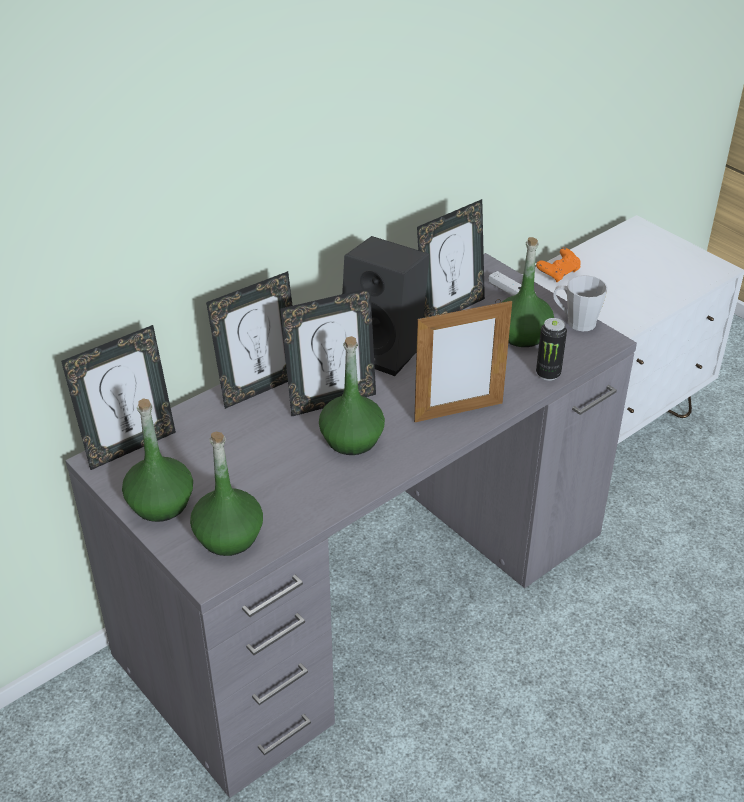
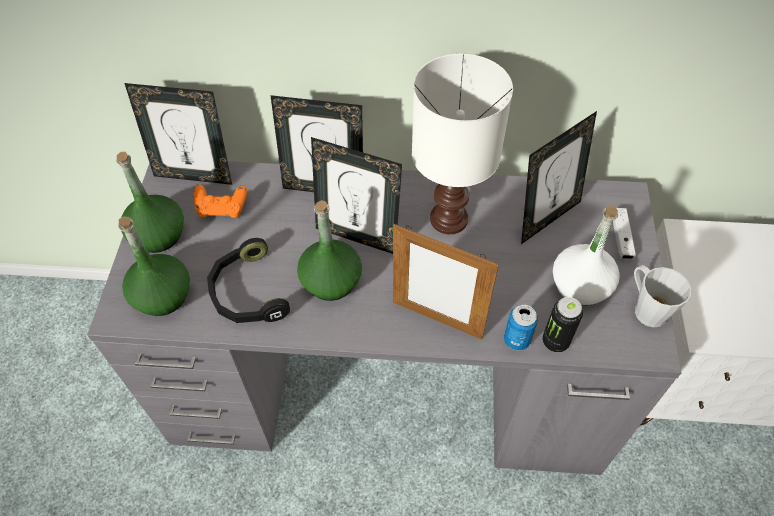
camera: 45 degrees right, 15 degrees up
(297, 488) = (247, 293): none -> black headphones
(386, 350) = (450, 220): black speaker -> white table lamp
(449, 310) = (546, 218): picture frame -> picture frame turned 45 degrees counterclockwise
(522, 334) = (580, 285): green bottle -> white bottle
(524, 388) = (516, 340): none -> can
(558, 273) = (724, 241): orange game controller -> orange game controller (222, 209)

